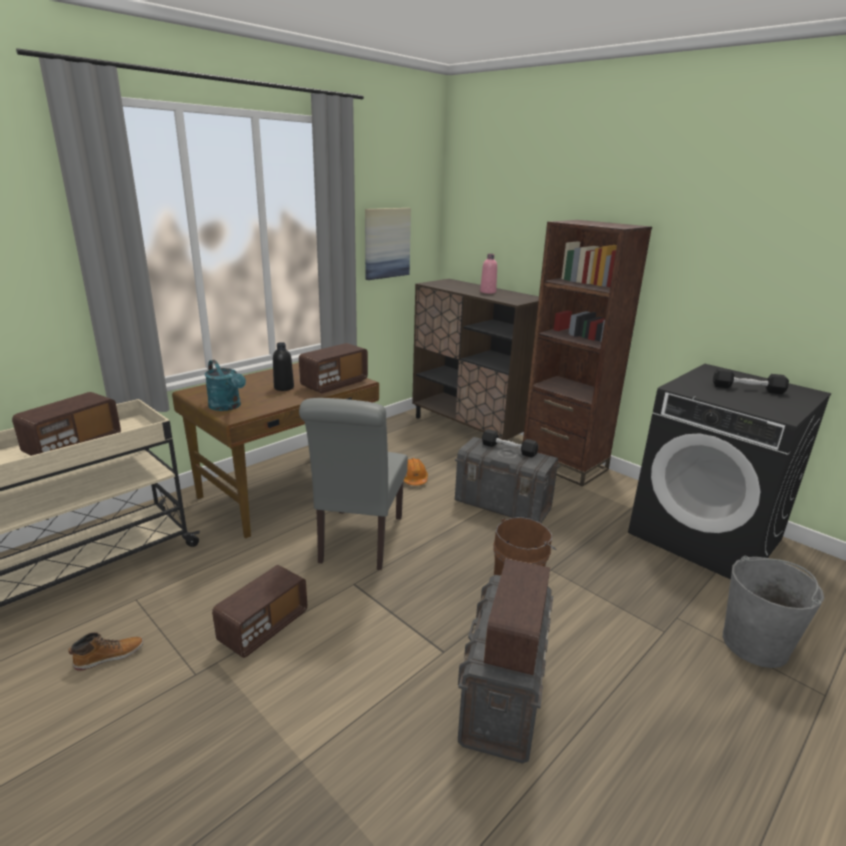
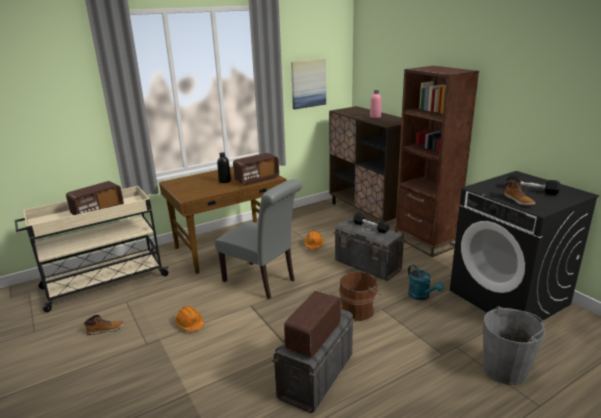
camera: 15 degrees right, 0 degrees up
(227, 407) = (186, 192): turquoise watering can -> turquoise watering can (421, 296)
(263, 628) = (190, 324): radio -> orange hard hat
(358, 542) = (262, 281): grey chair -> grey chair turned 75 degrees counterclockwise
(746, 404) = (519, 201): none -> boot

